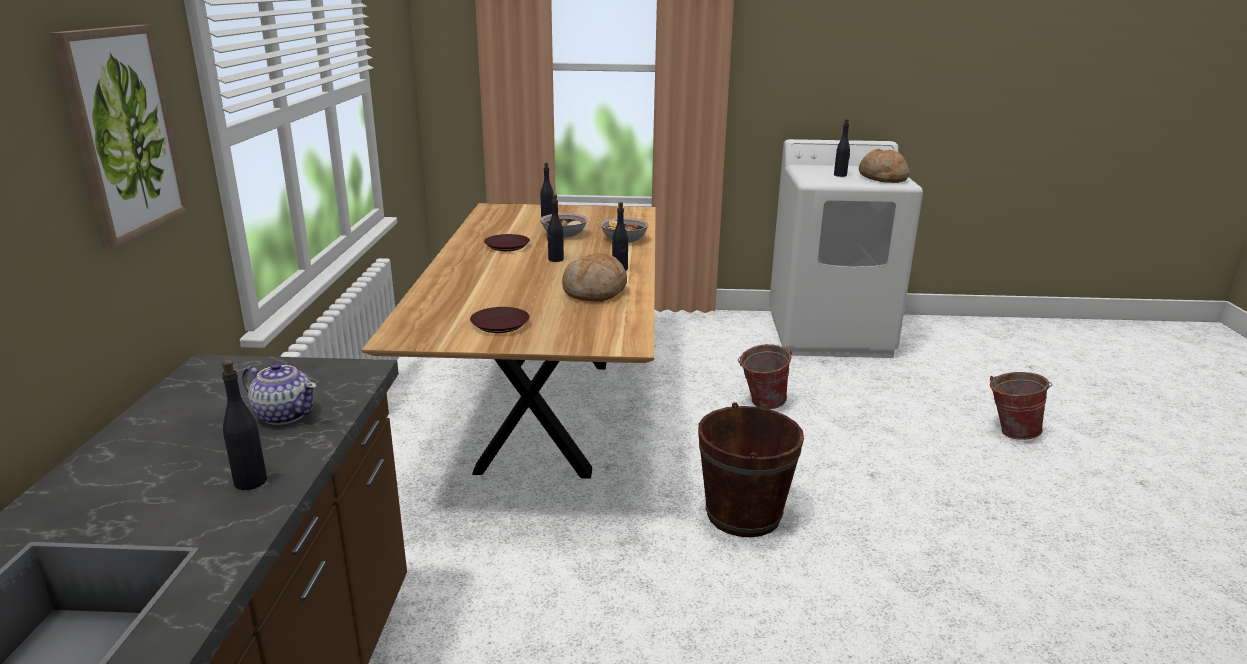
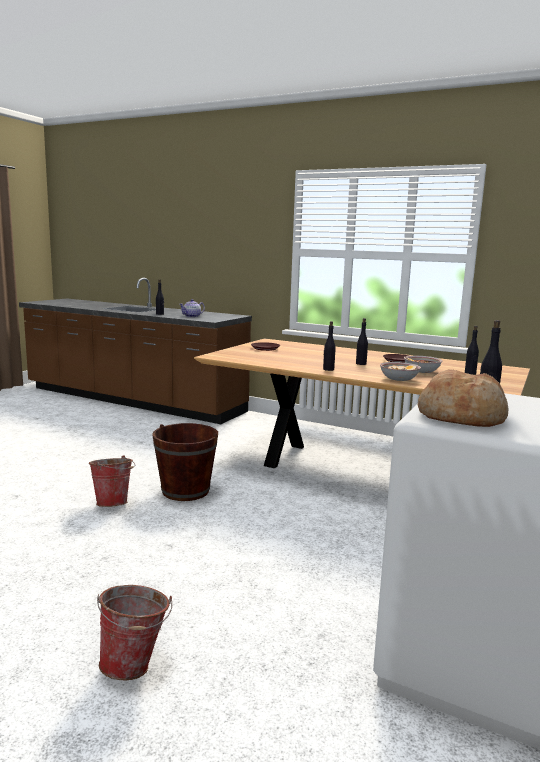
camera: 115 degrees right, 10 degrees down
(121, 132) = (246, 239): picture -> none
(595, 292) = (291, 361): bread -> none
(761, 404) = (312, 542): bucket -> bucket (113, 502)

